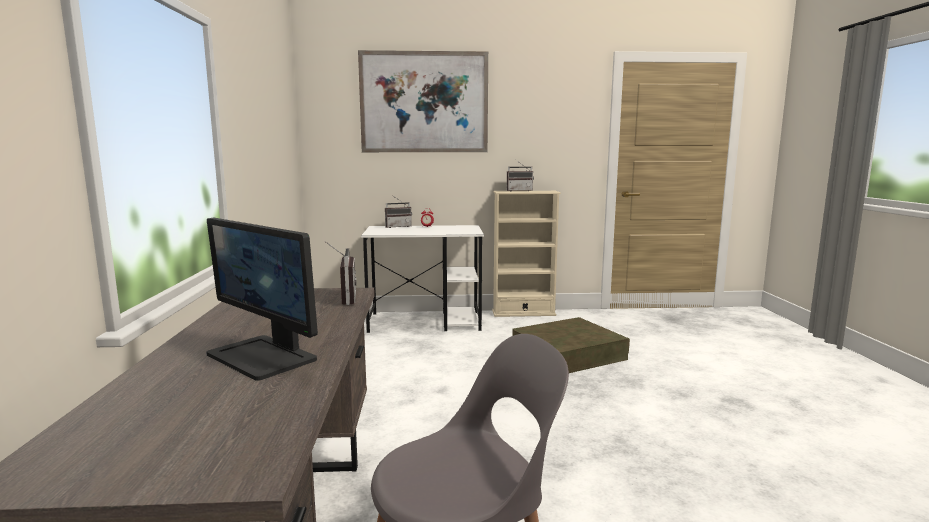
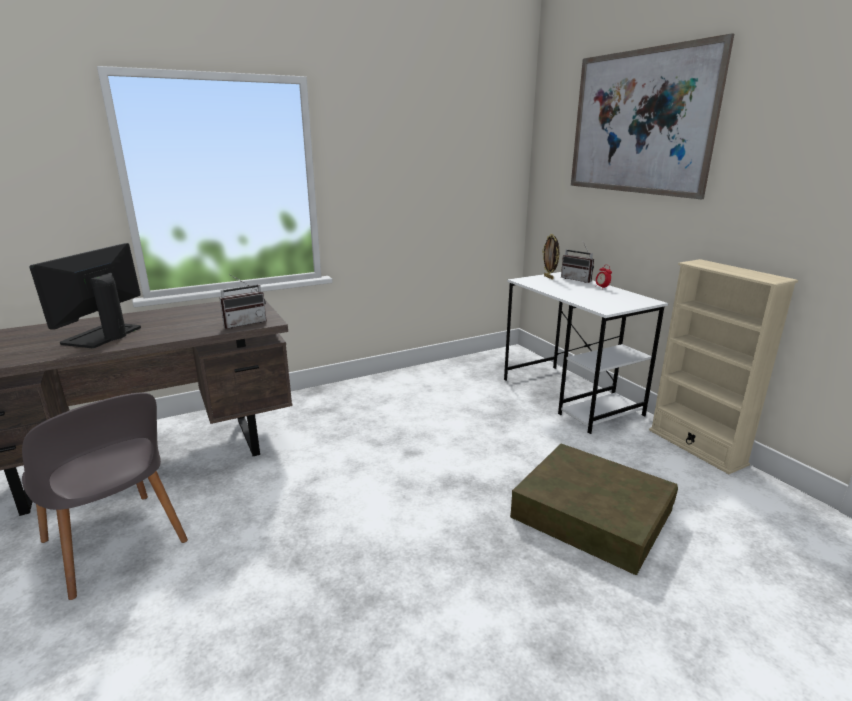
camera: 65 degrees right, 10 degrees up
(379, 229) = (549, 277): none -> picture frame
(519, 191) = (726, 267): radio -> none

